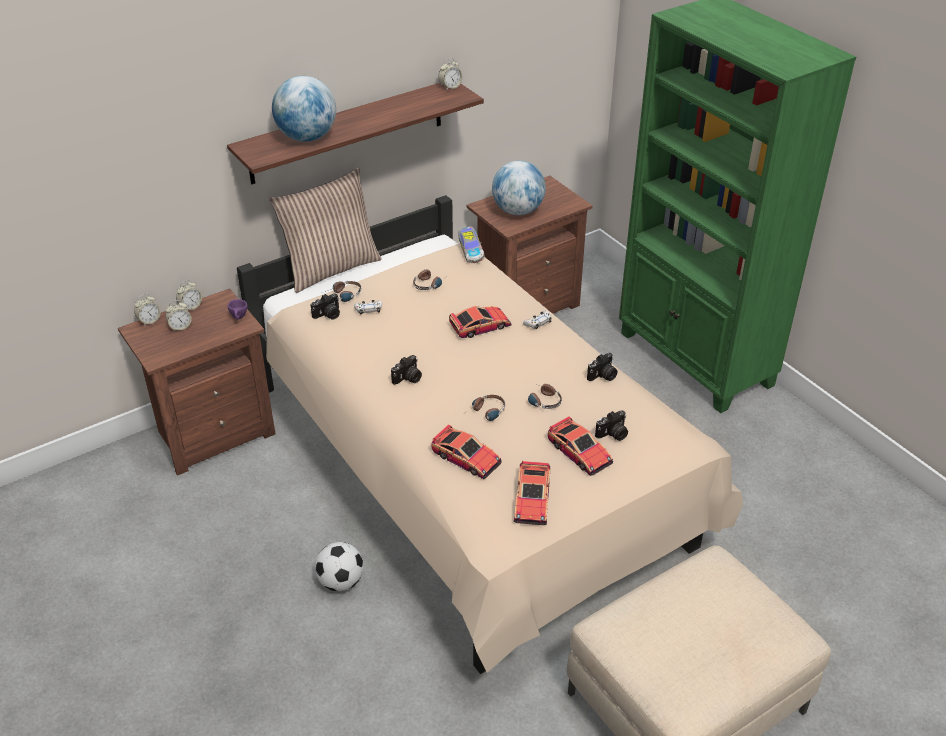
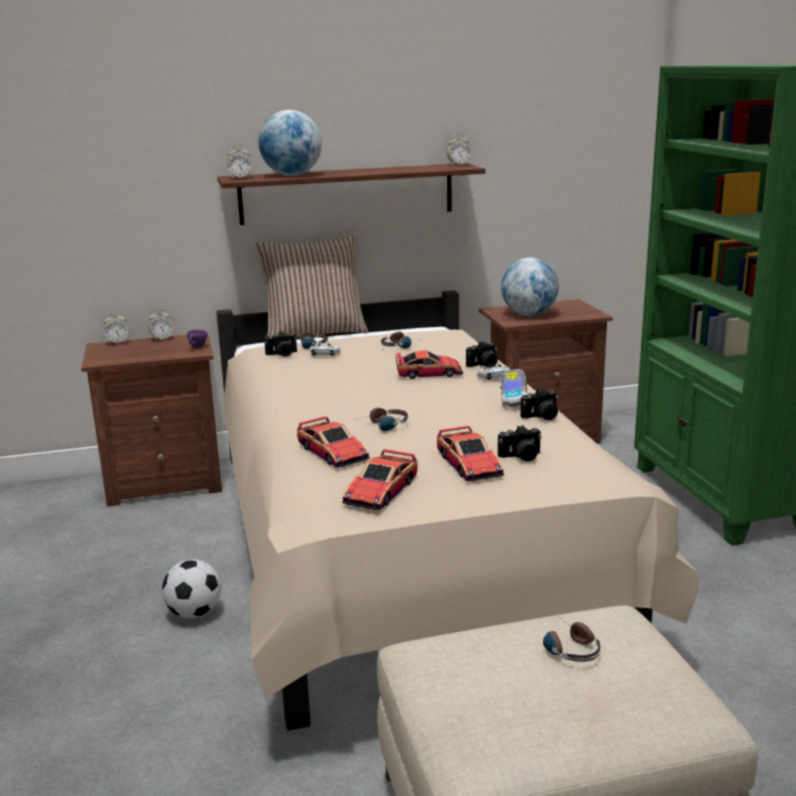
camera: 20 degrees right, 20 degrees down
(180, 327) = (139, 347): alarm clock -> alarm clock (240, 178)
(408, 378) = (321, 396): camera -> camera (484, 365)
(470, 251) = (460, 332): toy car -> toy car (513, 398)
(541, 399) = (454, 424): headphones -> headphones (567, 647)

